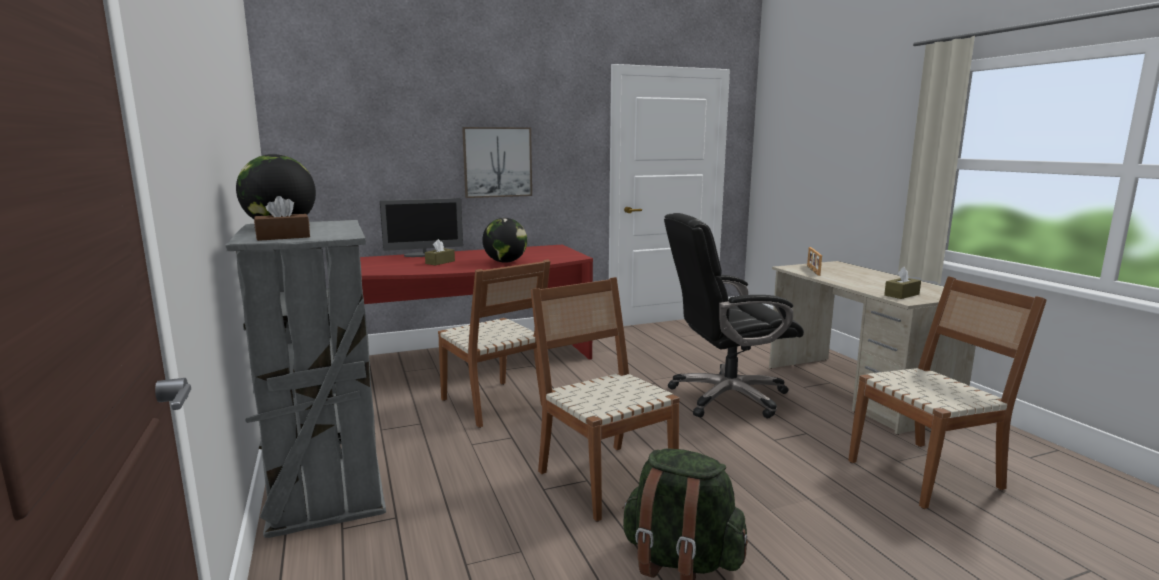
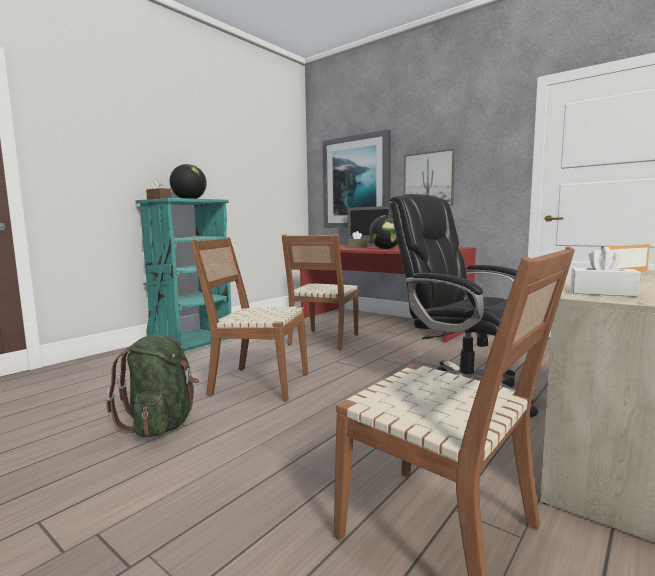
camera: 60 degrees right, 5 degrees down
(327, 490) = (192, 340): grey bookcase -> turquoise bookcase
(378, 159) = (356, 182): none -> picture
(603, 478) = (256, 383): chair -> chair turned 105 degrees counterclockwise
(901, 295) = (602, 293): brown tissue box -> white tissue box

